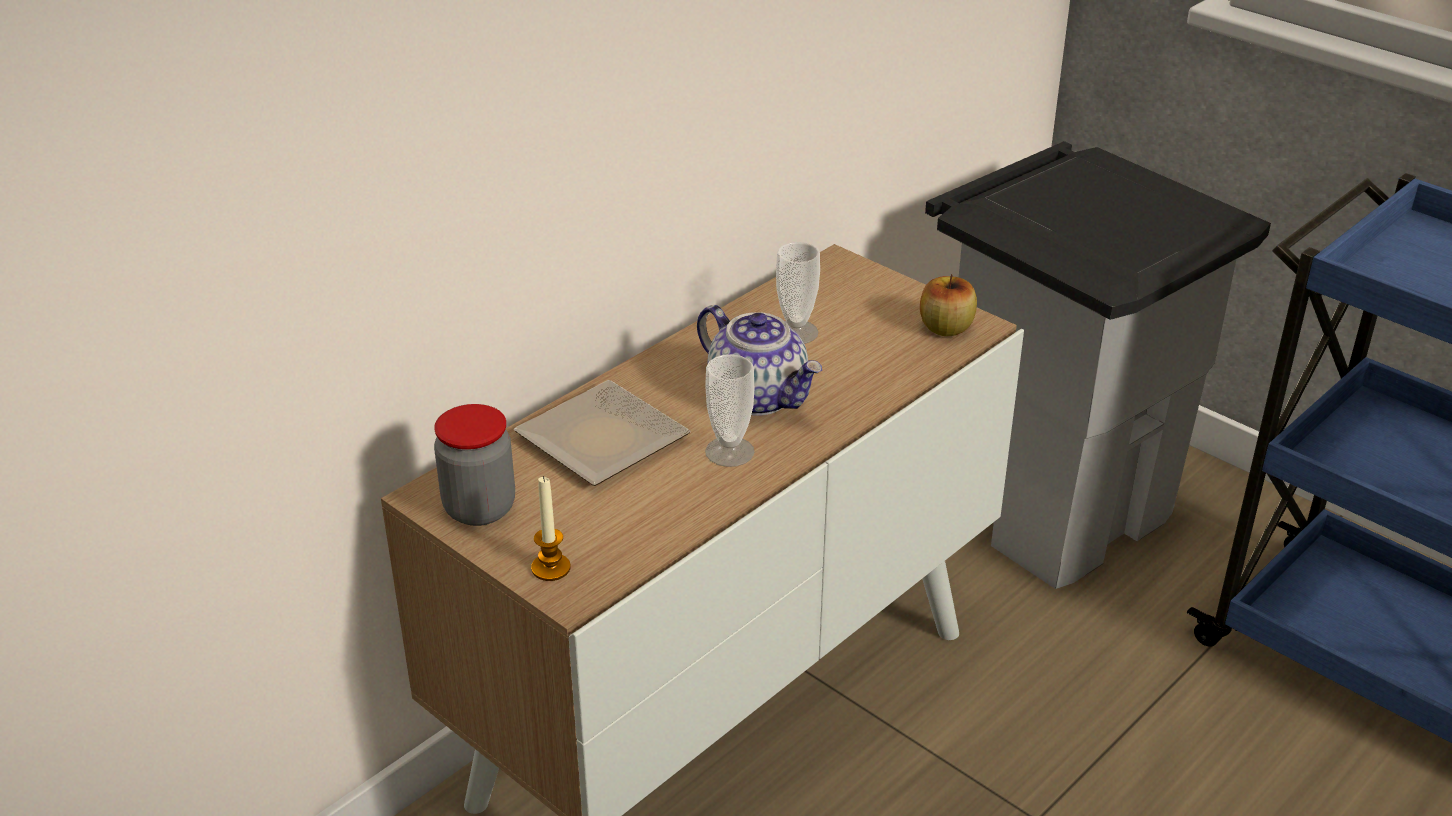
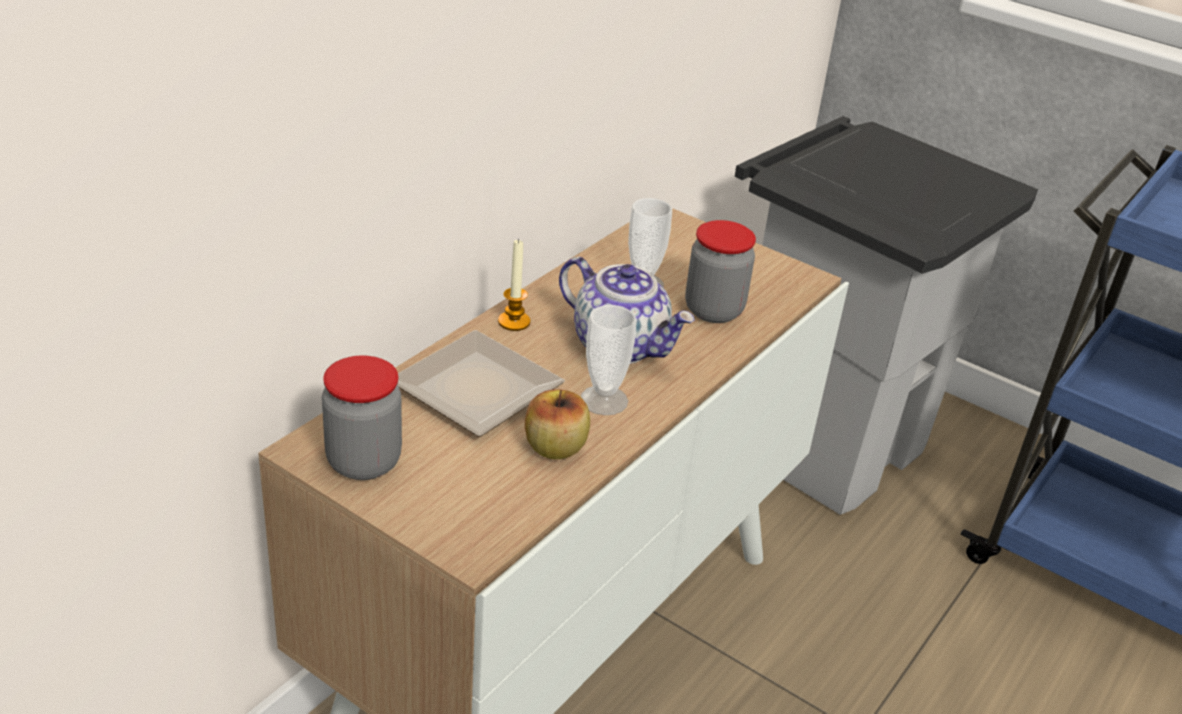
camera: 10 degrees left, 0 degrees up
(551, 568) = (447, 524): candle -> candle (514, 322)
(866, 360) = (713, 310): none -> jar
(945, 328) = (779, 280): apple -> apple (555, 447)

